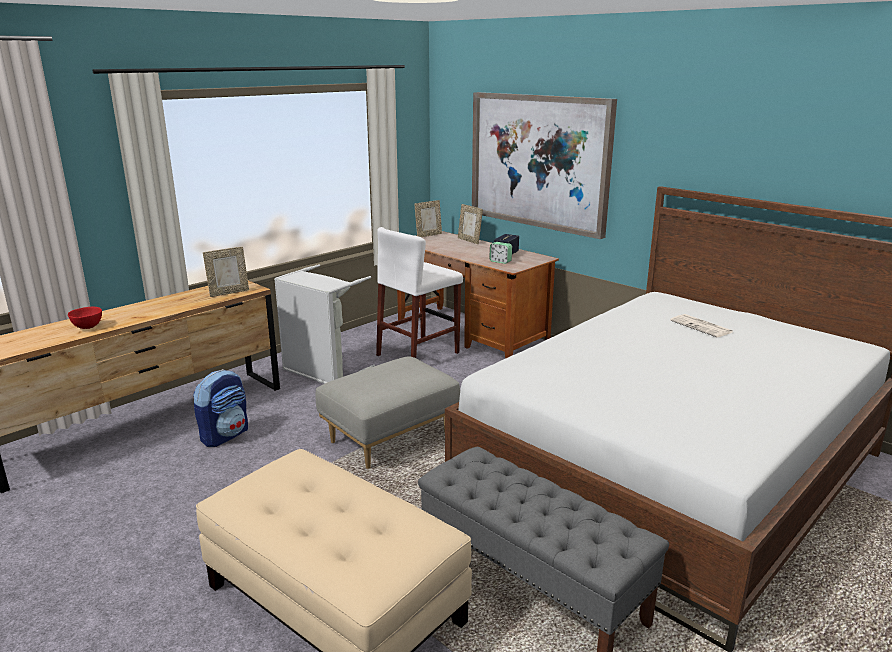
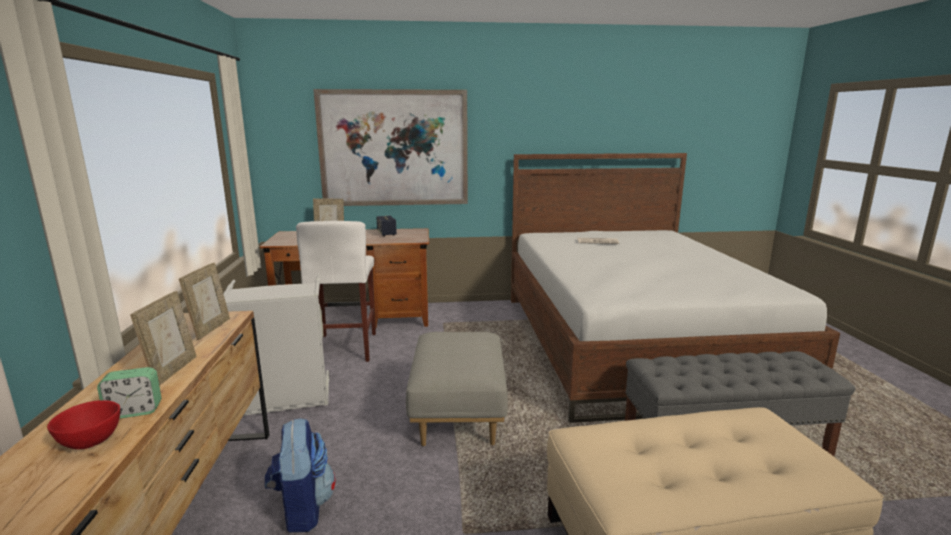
camera: 50 degrees left, 5 degrees down
(428, 235) = (281, 236): picture frame -> picture frame (172, 371)
(500, 261) = (397, 238): alarm clock -> alarm clock (134, 411)

